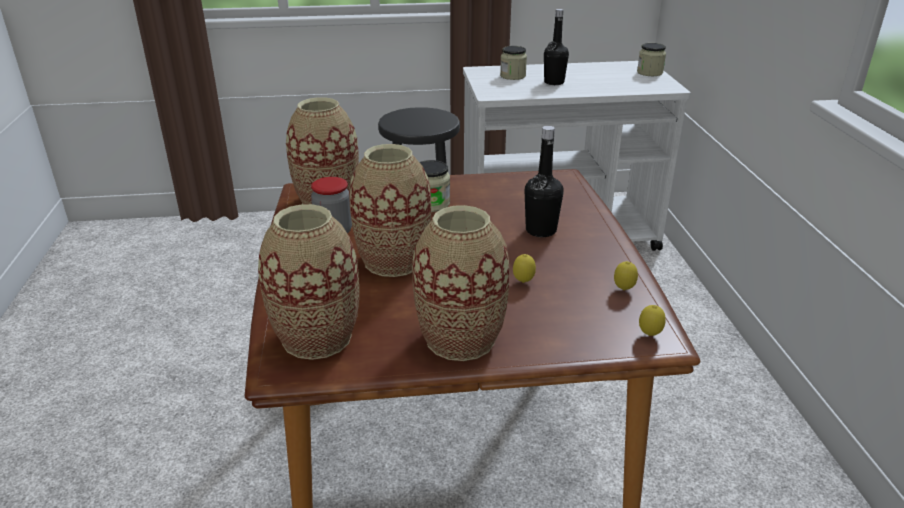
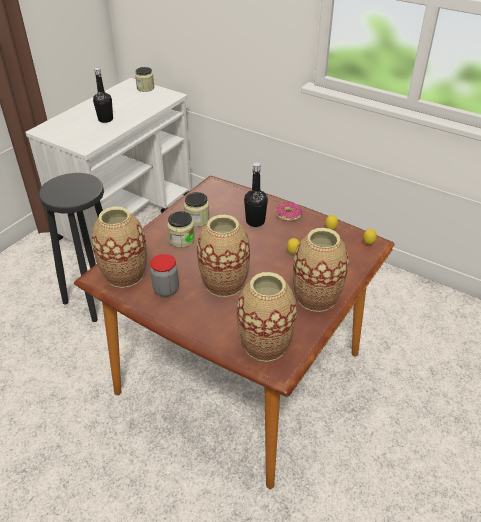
camera: 50 degrees left, 10 degrees up
(513, 76) = (72, 125): jar -> jar (197, 220)
(595, 246) = (288, 215): none -> donut

